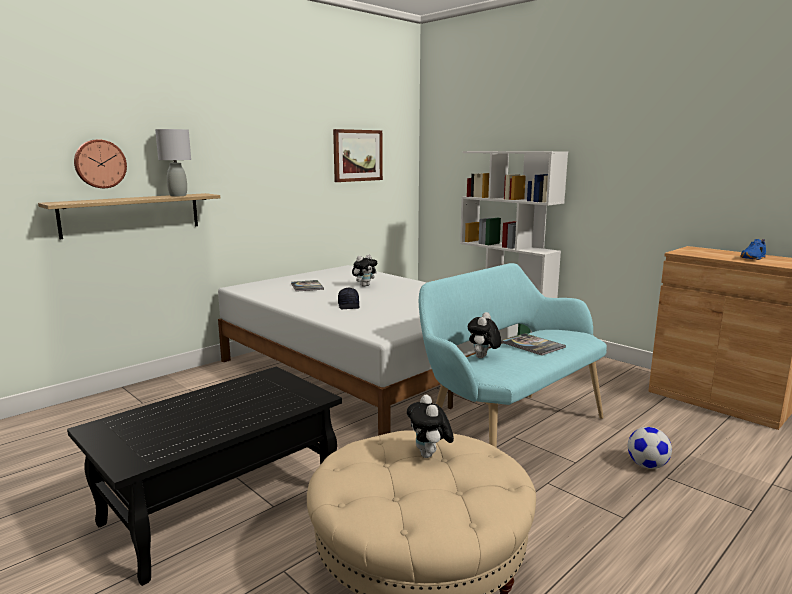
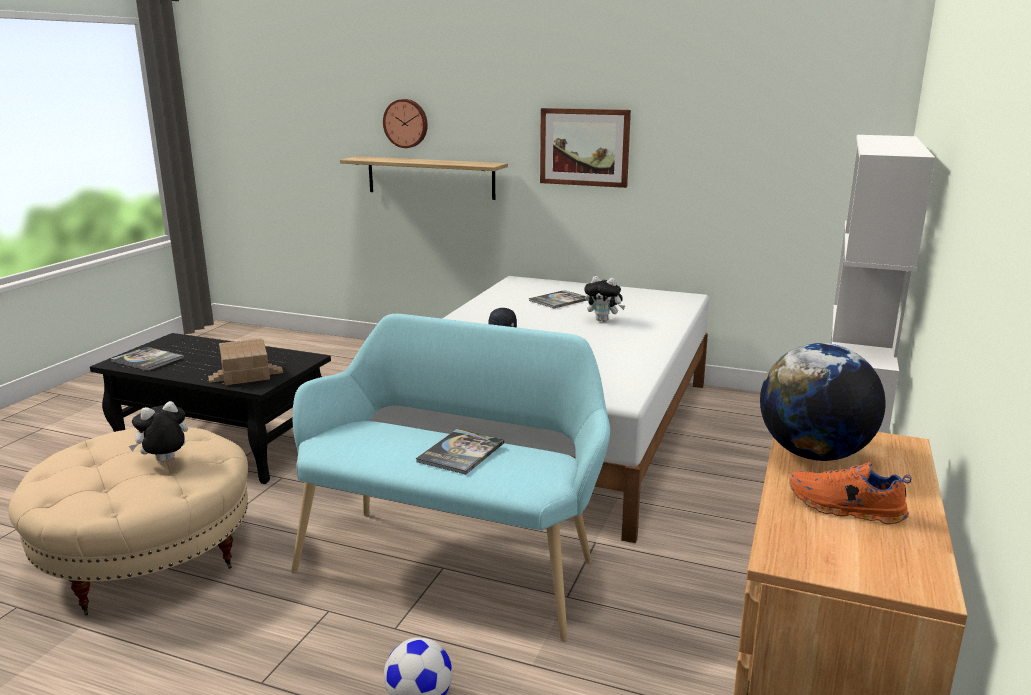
camera: 65 degrees right, 5 degrees up
(152, 445) = (147, 360): none -> book
(178, 195) = (463, 163): grey table lamp -> none
(282, 400) = (246, 375): none -> toy house
(357, 155) = (753, 127): picture -> picture (584, 147)
(483, 357) = (395, 432): plush toy -> none
(705, 254) = (813, 454): none -> globe
(754, 258) = (844, 508): blue shoe -> orange shoe

